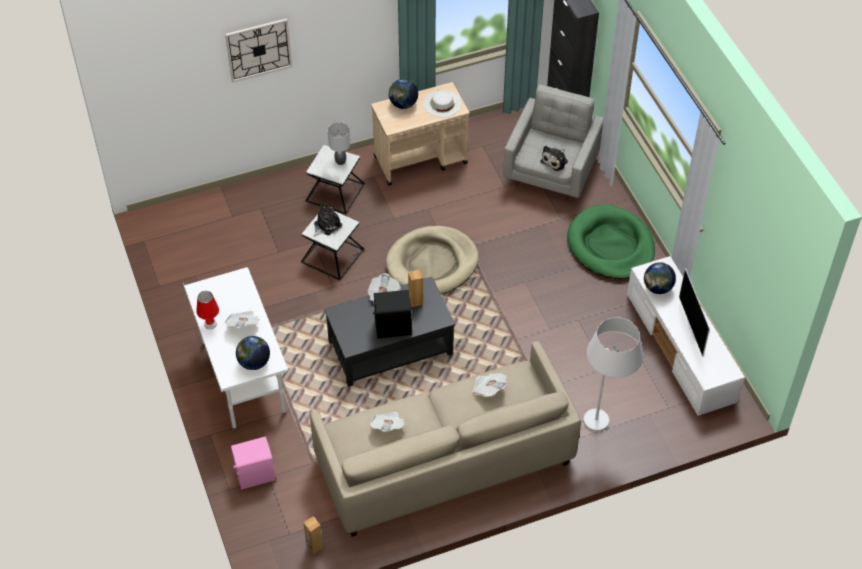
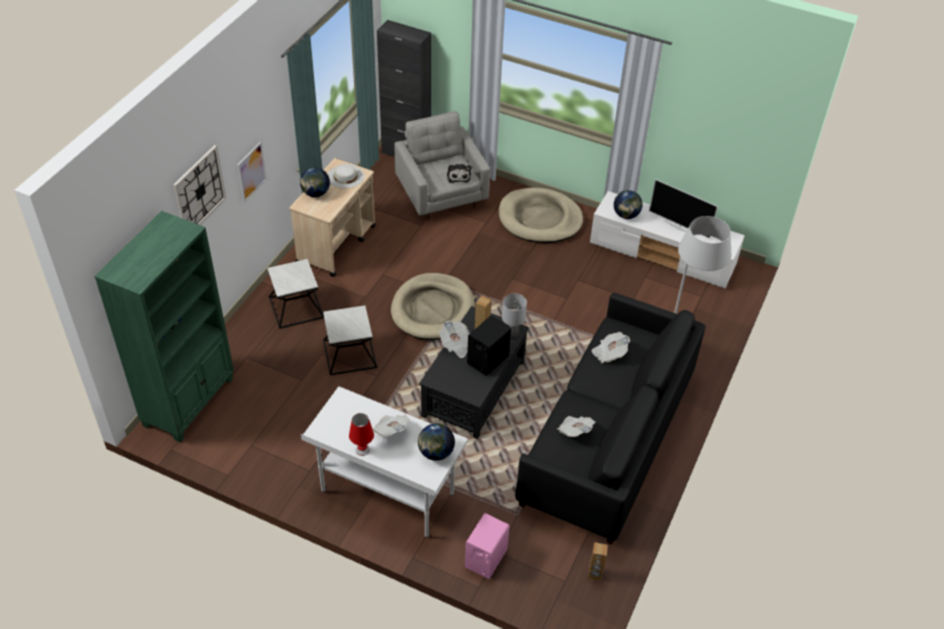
camera: 45 degrees left, 5 degrees down
(190, 215) = (190, 401): none -> green bookcase
(326, 225) = (342, 324): plush toy -> none
(336, 56) = (251, 172): none -> picture
(340, 161) = (296, 271): grey table lamp -> grey table lamp (512, 335)
(444, 461) = (608, 439): beige sofa -> black sofa
(610, 246) = (540, 219): green dog bed -> beige dog bed

